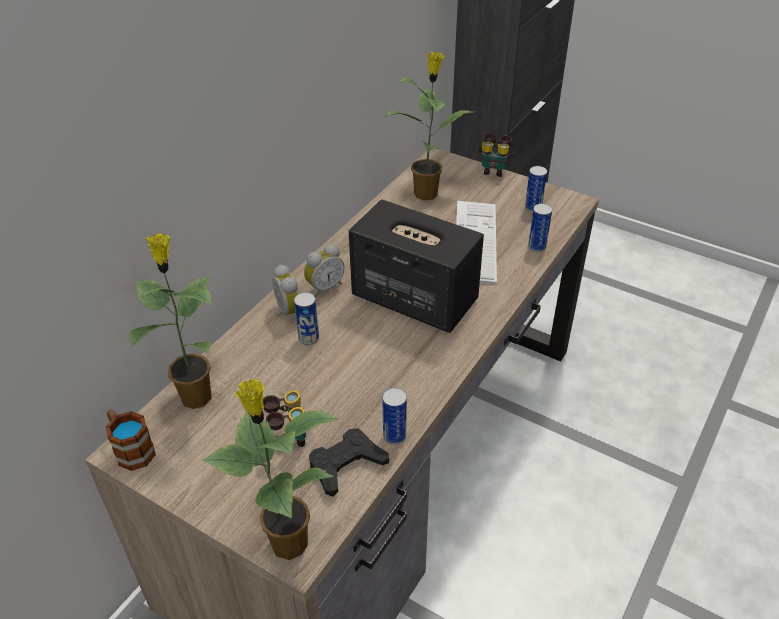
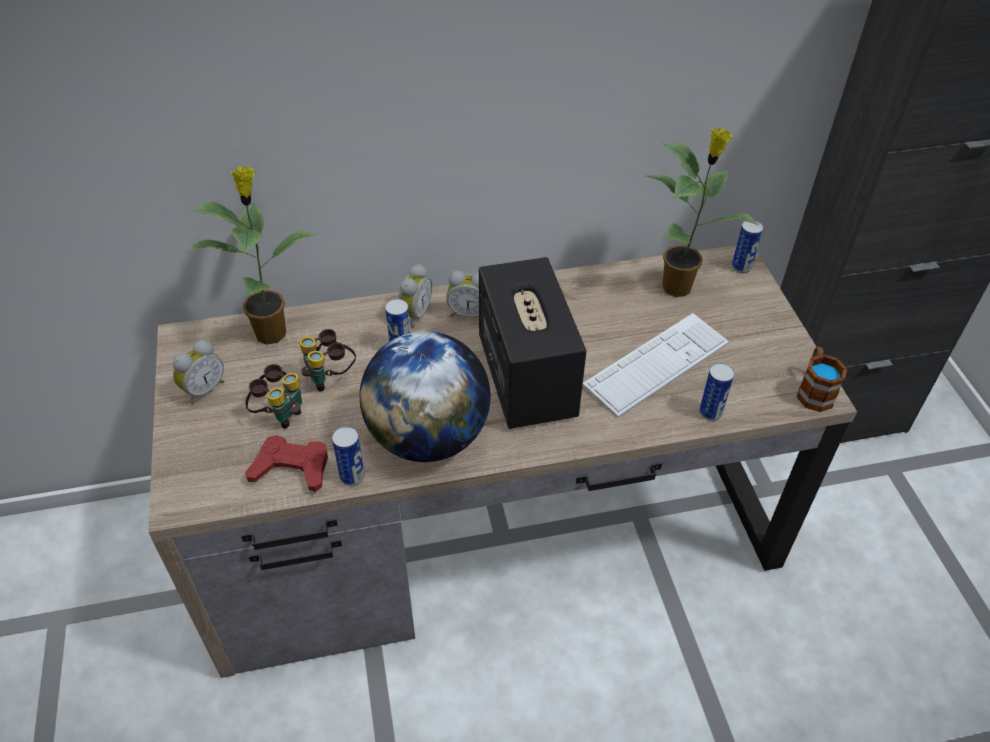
camera: 45 degrees right, 5 degrees up
(131, 449) = (188, 339): mug -> mug (814, 390)
(198, 471) = (203, 389): none -> alarm clock
(286, 542) = (185, 487): potted plant -> none
(346, 465) = (291, 468): black game controller -> red game controller
(407, 376) = (428, 437): none -> globe
(494, 169) = (783, 306): binoculars -> binoculars (331, 377)
(533, 208) = (765, 372): can -> can (741, 267)

